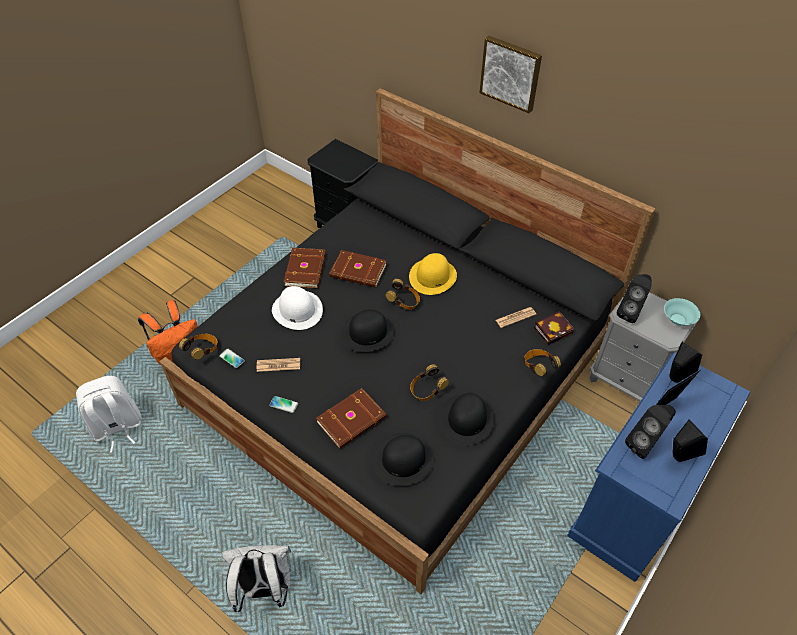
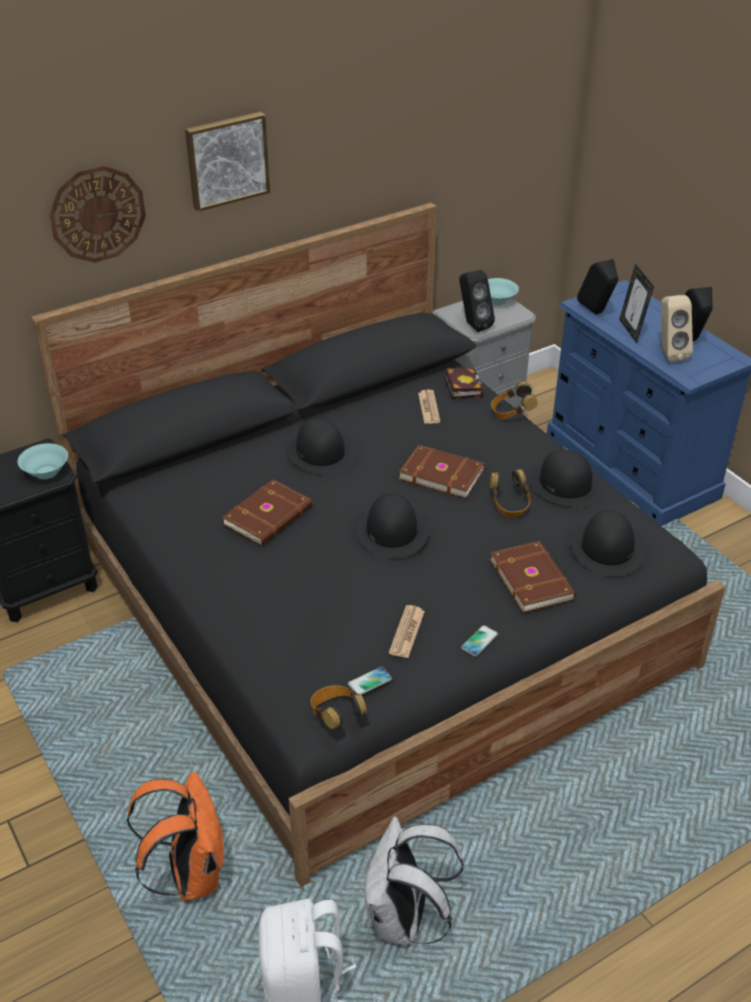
camera: 70 degrees left, 10 degrees down
(265, 588) = (663, 824): white backpack -> white backpack (404, 920)
(297, 310) = (313, 589): white hat -> none
(306, 269) = (229, 567): brown book -> brown book (441, 473)
(348, 170) = (46, 472): none -> turquoise bowl
(404, 302) = (352, 488): headphones -> none
(427, 55) = (97, 214): none -> wall clock
(433, 276) = (321, 453): yellow hat -> black hat
(644, 444) = (668, 354): black speaker -> beige speaker

